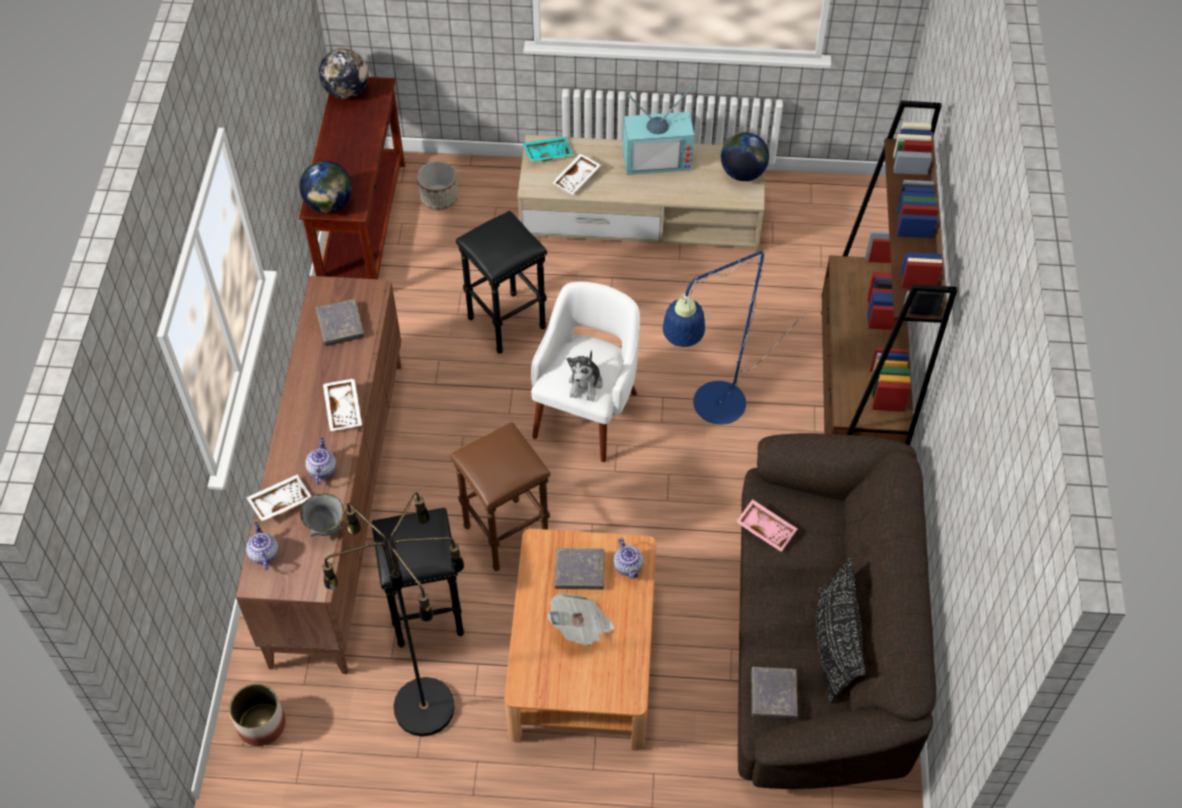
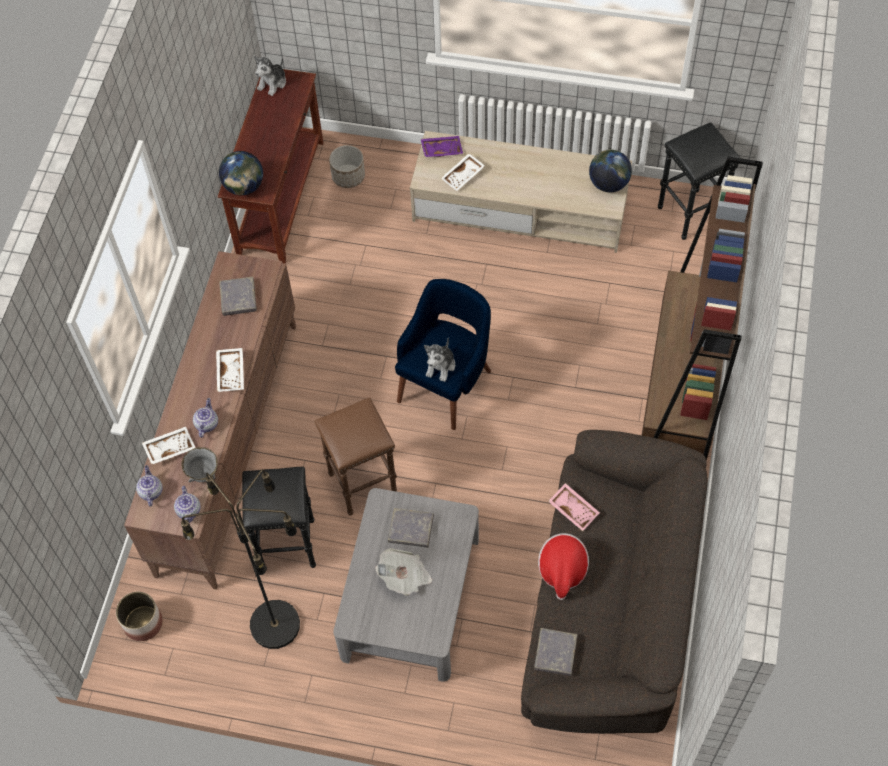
camera: 10 degrees right, 5 degrees up
(347, 92) = (272, 83): globe -> plush toy
(506, 324) = (389, 297): black stool -> black stool (689, 215)
(547, 153) = (441, 149): turquoise tray -> purple tray
(583, 657) = (411, 597): brown coffee table -> grey coffee table
(587, 412) = (446, 384): white armchair -> blue armchair
(628, 567) = (452, 530): teapot -> teapot (189, 511)
(657, 157) = (536, 162): television -> none
(711, 412) = (552, 394): blue floor lamp -> none
(765, 598) = (562, 570): none -> hat
(834, 645) = (614, 616): black pillow -> none

